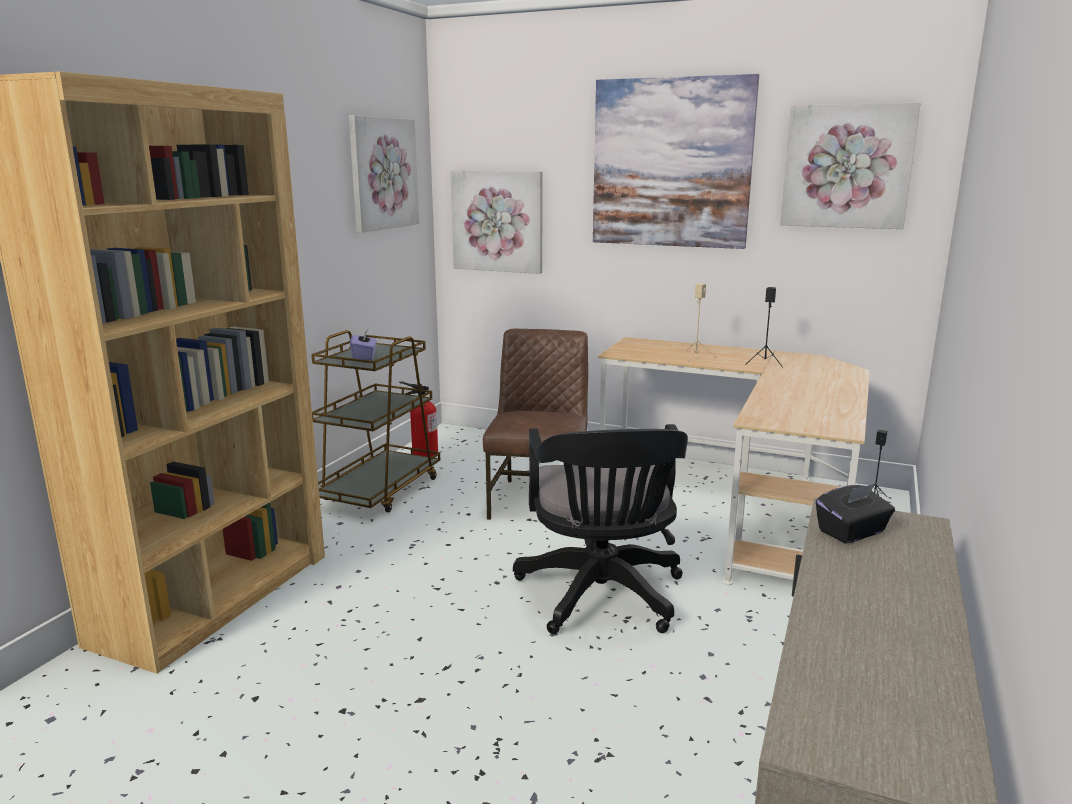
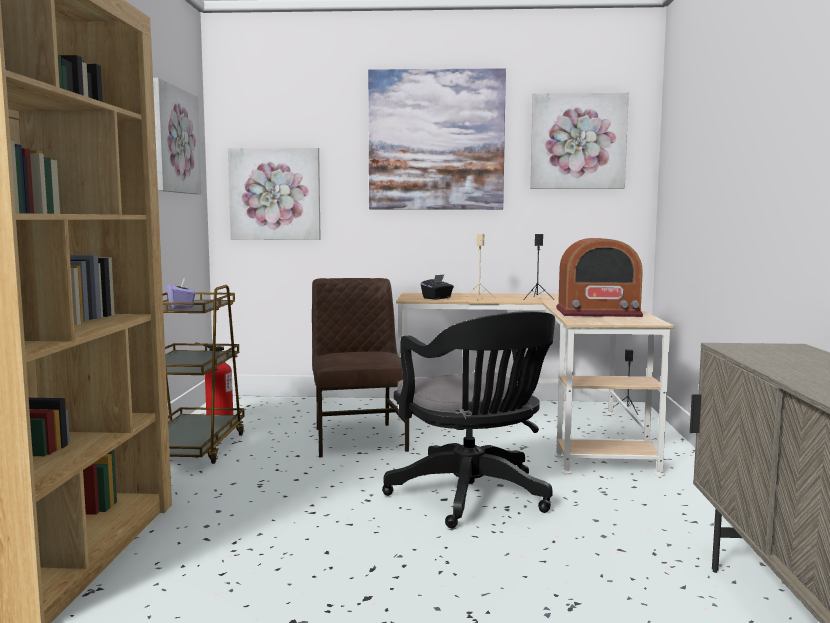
camera: 20 degrees left, 10 degrees down
(801, 402) = (598, 312): none -> radio
(852, 532) = (758, 353): black tissue box -> black tissue box (437, 298)

